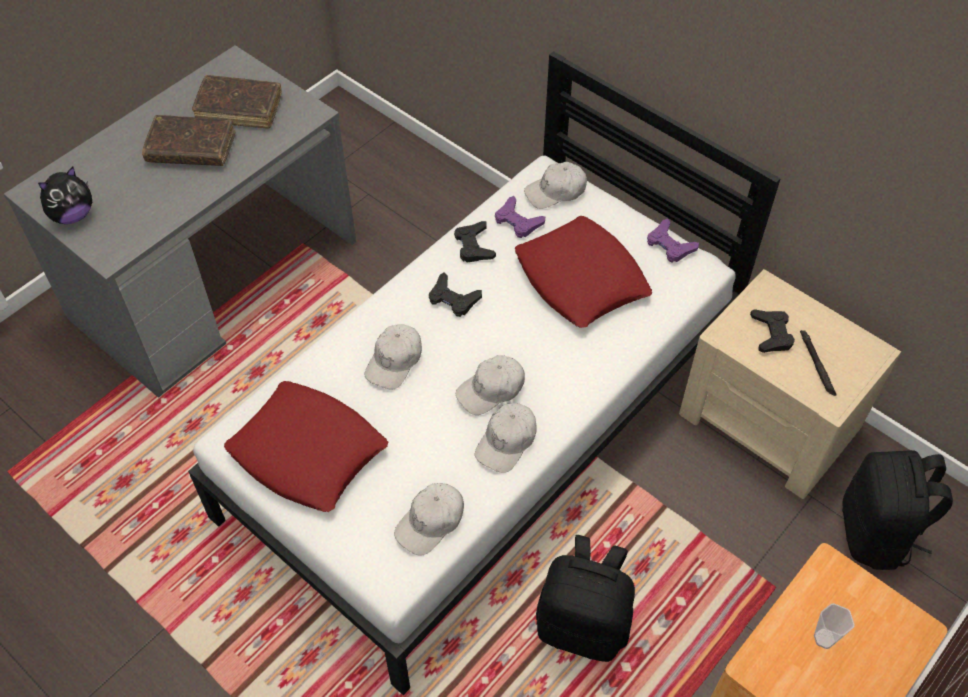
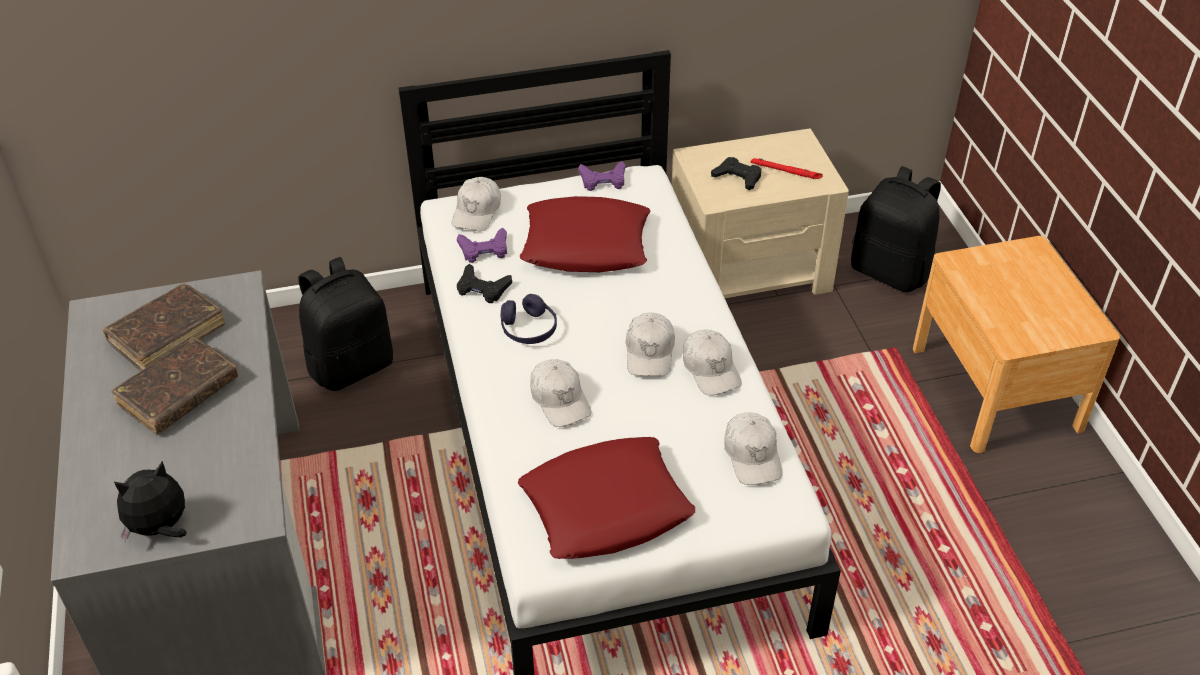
camera: 55 degrees left, 10 degrees down
(73, 215) = (160, 528): plush toy -> plush toy turned 120 degrees counterclockwise
(453, 299) = (528, 329): black game controller -> purple headphones
(583, 624) = (845, 478): black backpack -> black backpack (351, 365)
(816, 364) = (785, 171): black flashlight -> red flashlight
(824, 638) = (1011, 296): cup -> none

